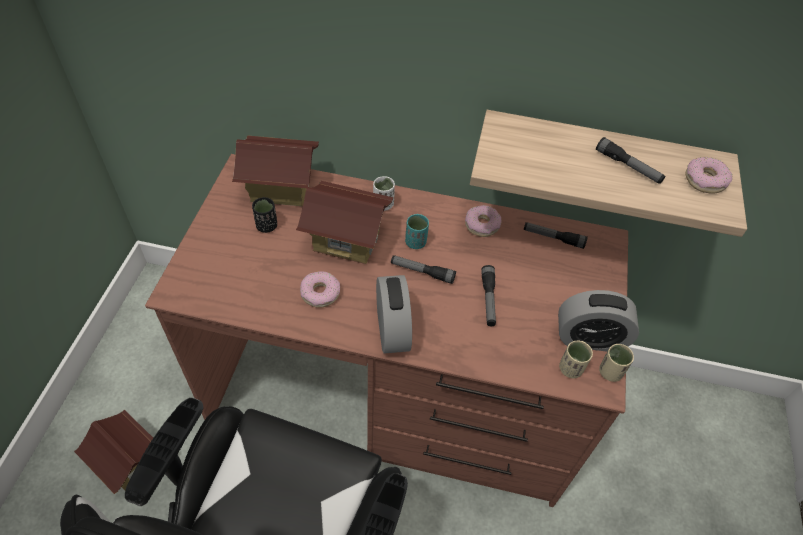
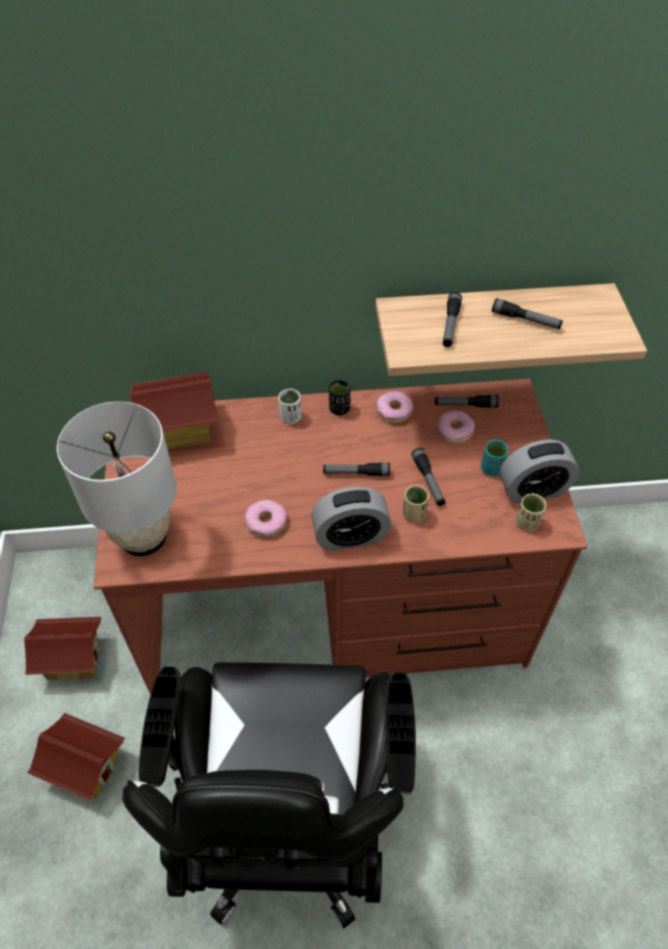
camera: 15 degrees left, 0 degrees up
(206, 273) = (143, 536): none -> white table lamp
(267, 226) = (183, 471): black cup -> black cup (339, 409)
(346, 240) = (269, 463): toy house -> toy house (73, 659)
(392, 329) = (350, 536): alarm clock -> alarm clock turned 105 degrees clockwise
(415, 242) = (338, 446): turquoise cup -> turquoise cup (491, 469)
(549, 152) = (450, 325): none -> flashlight
(610, 372) = (562, 515): beige cup -> beige cup (414, 514)
(705, 180) = (596, 315): donut -> donut (454, 431)

